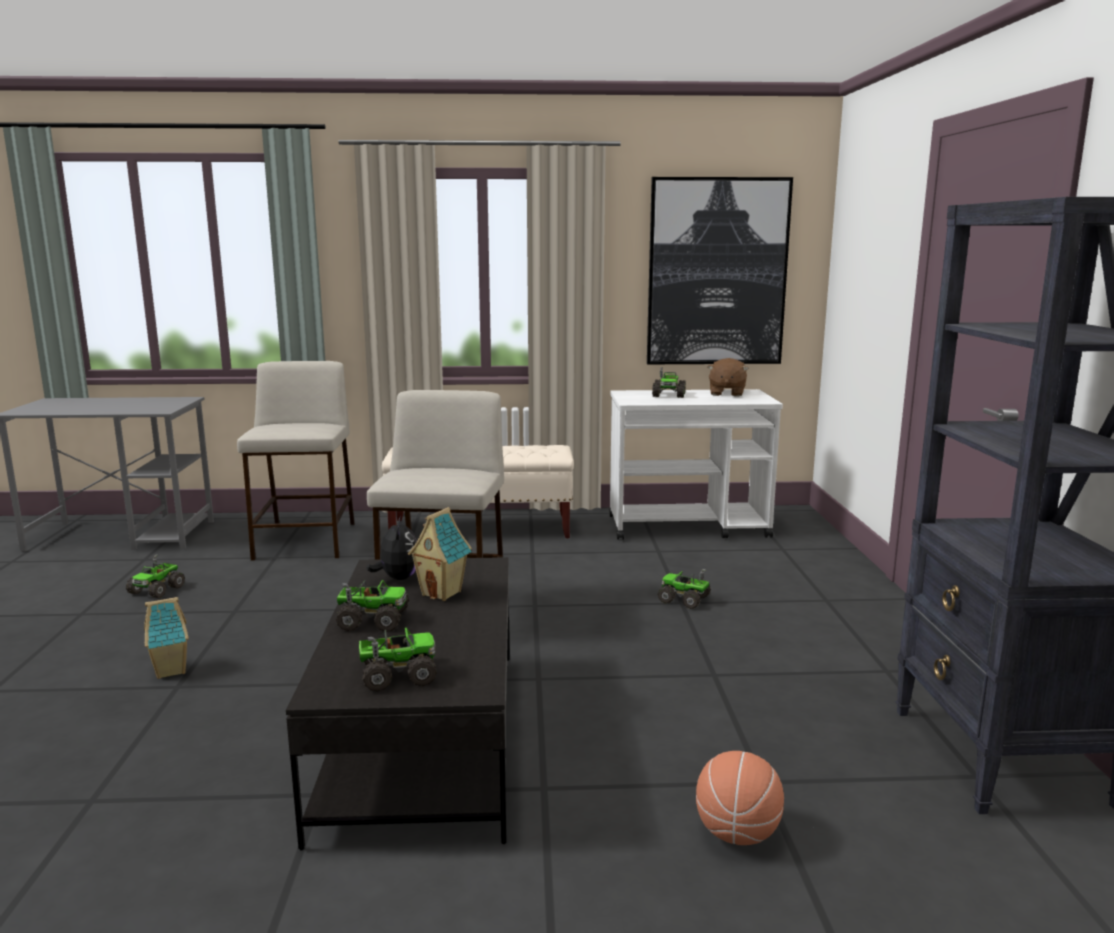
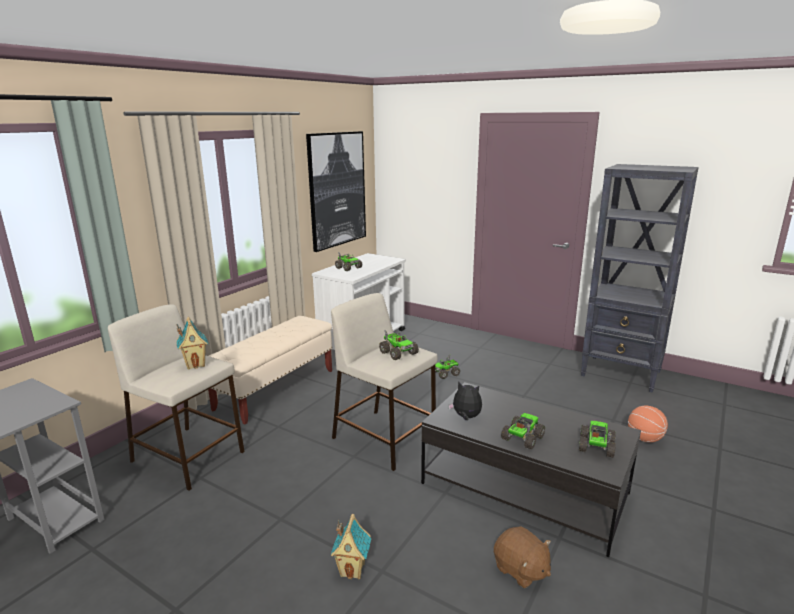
camera: 55 degrees left, 5 degrees up
(157, 590) = (182, 552): toy truck -> toy truck (398, 353)
(442, 593) = (500, 411): toy house -> toy house (195, 364)
(726, 393) = (366, 259): brown plush toy -> brown plush toy (521, 570)

